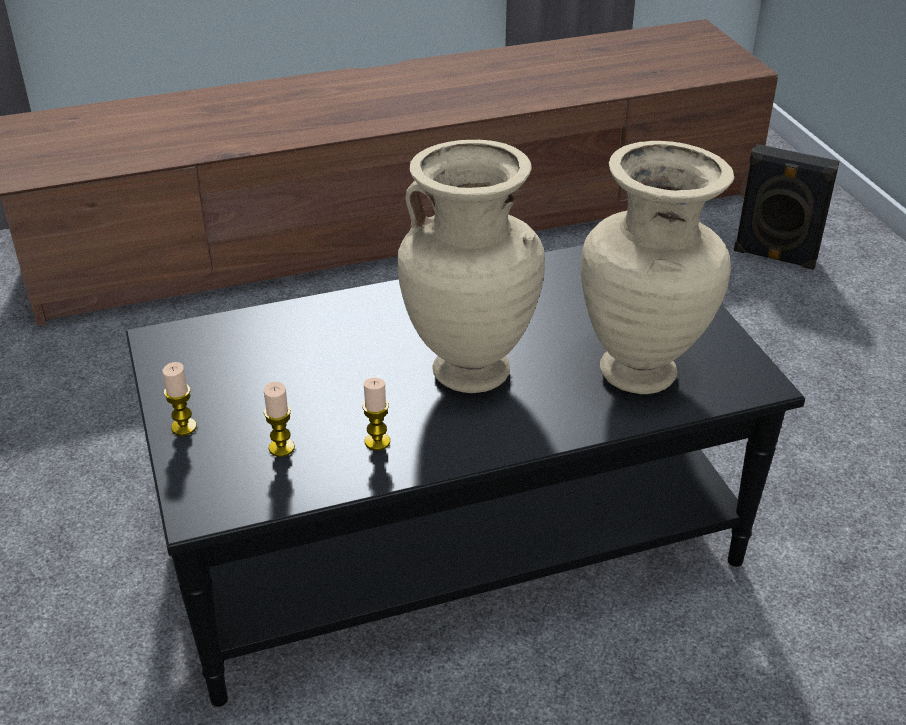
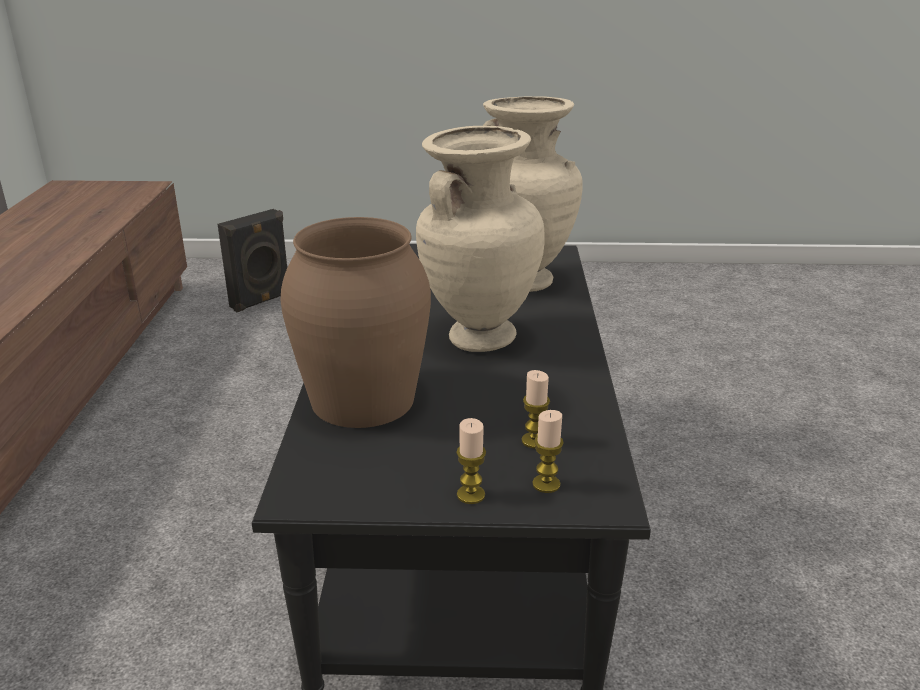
camera: 70 degrees left, 10 degrees down
(312, 331) = (363, 400): none -> brown vase
(377, 442) = (549, 393): candle -> candle (546, 484)

